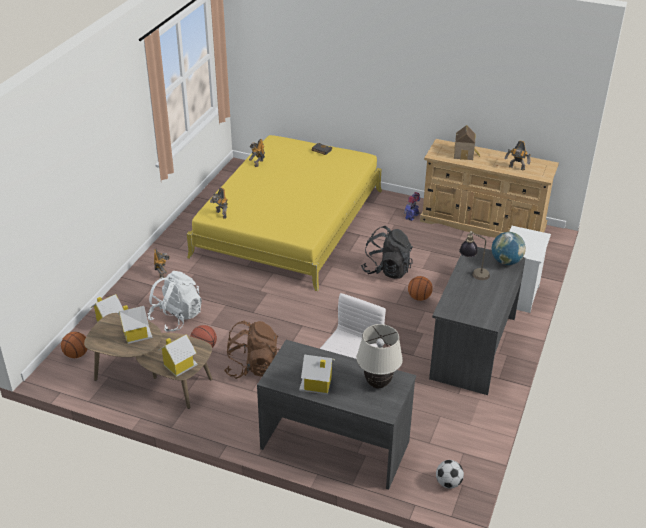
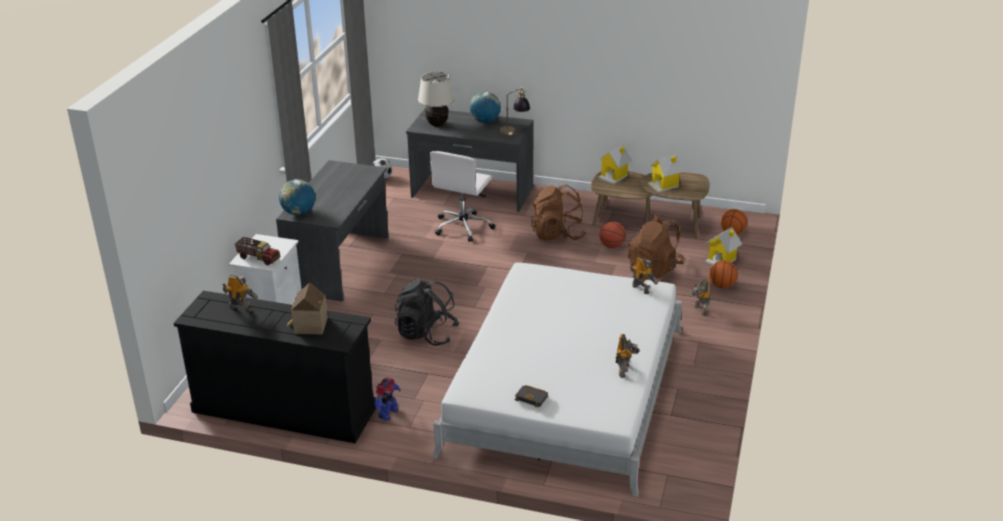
camera: 175 degrees right, 5 degrees down
(176, 317) = (655, 268): white backpack -> brown backpack
(289, 223) = (565, 390): yellow bed -> white bed
(317, 385) = (485, 121): toy house -> globe
(419, 297) = (389, 306): basketball -> basketball (722, 285)
(473, 274) = (338, 200): table lamp -> table lamp (514, 131)
(483, 224) = (283, 409): beige dresser -> black dresser
(528, 237) = (258, 258): none -> toy truck

